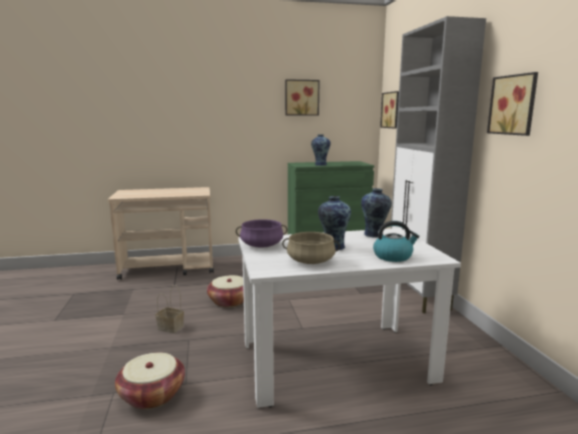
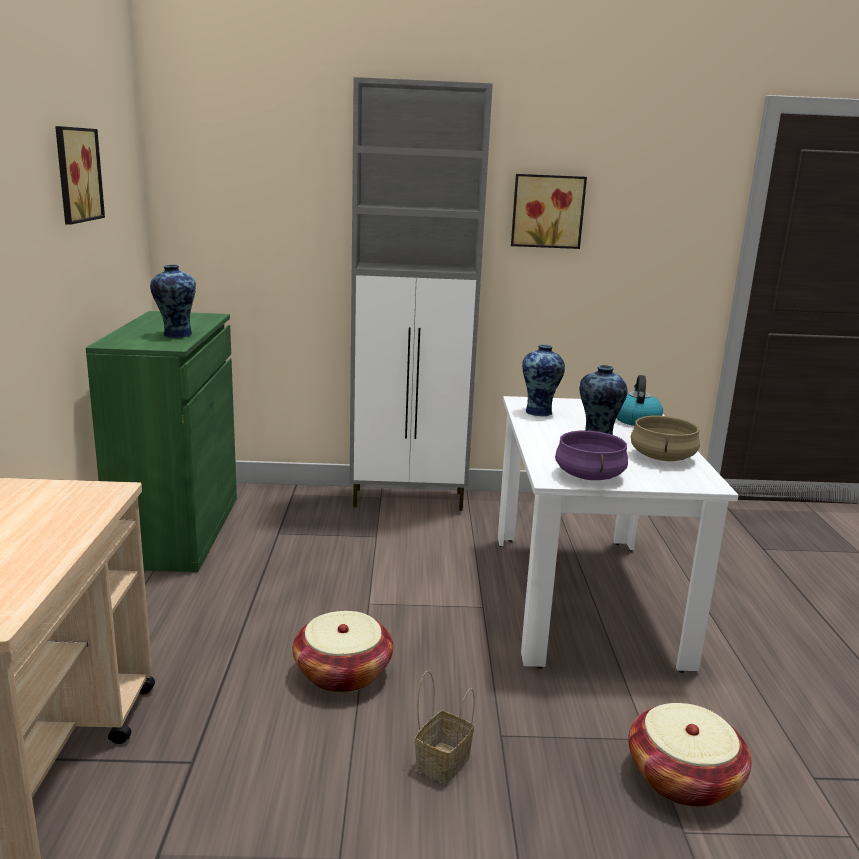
camera: 80 degrees left, 5 degrees up
(391, 110) = (205, 198): picture -> none

